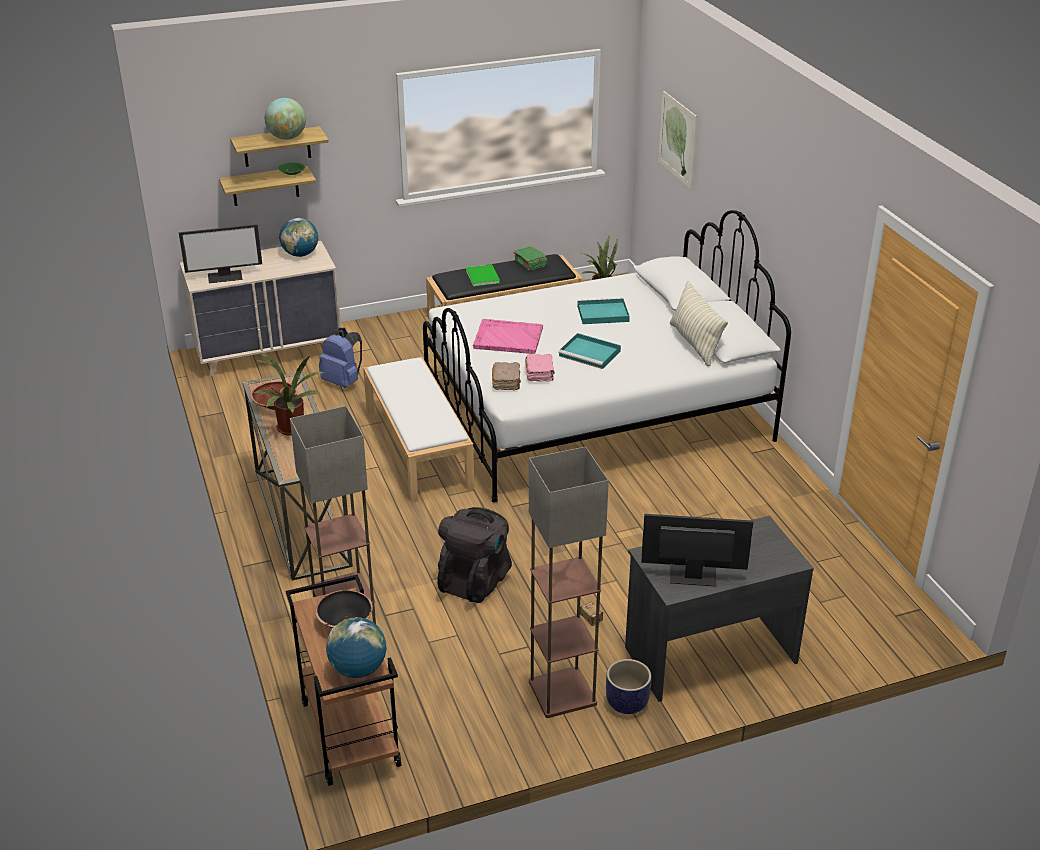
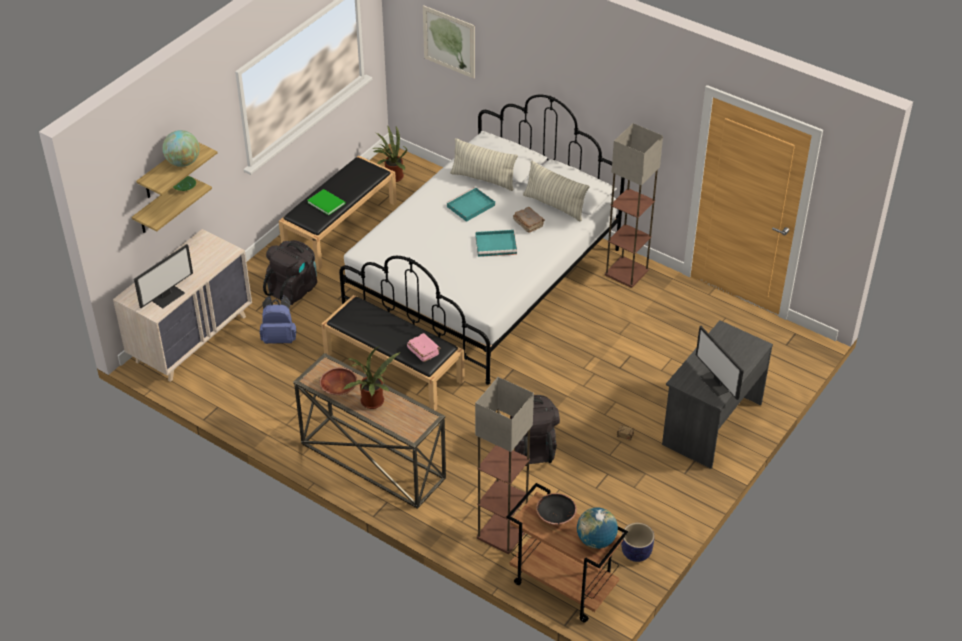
camera: 35 degrees left, 10 degrees up
(300, 254) = (202, 249): globe -> none
(402, 349) = (293, 289): none -> black backpack
(419, 448) = (394, 367): white bench -> black bench
(506, 382) = (466, 294): brown book -> brown book (528, 223)
(507, 338) = (428, 256): pink tray -> none
(530, 264) = (349, 175): green book -> none
(540, 373) = (480, 277): pink book -> pink book (423, 351)
(562, 694) = (655, 493): floor lamp -> floor lamp (627, 273)
(626, 703) = (695, 479): planter -> planter (636, 553)
(643, 297) = (483, 179): none -> pillow
(692, 576) = (716, 383): monitor -> monitor turned 90 degrees counterclockwise

